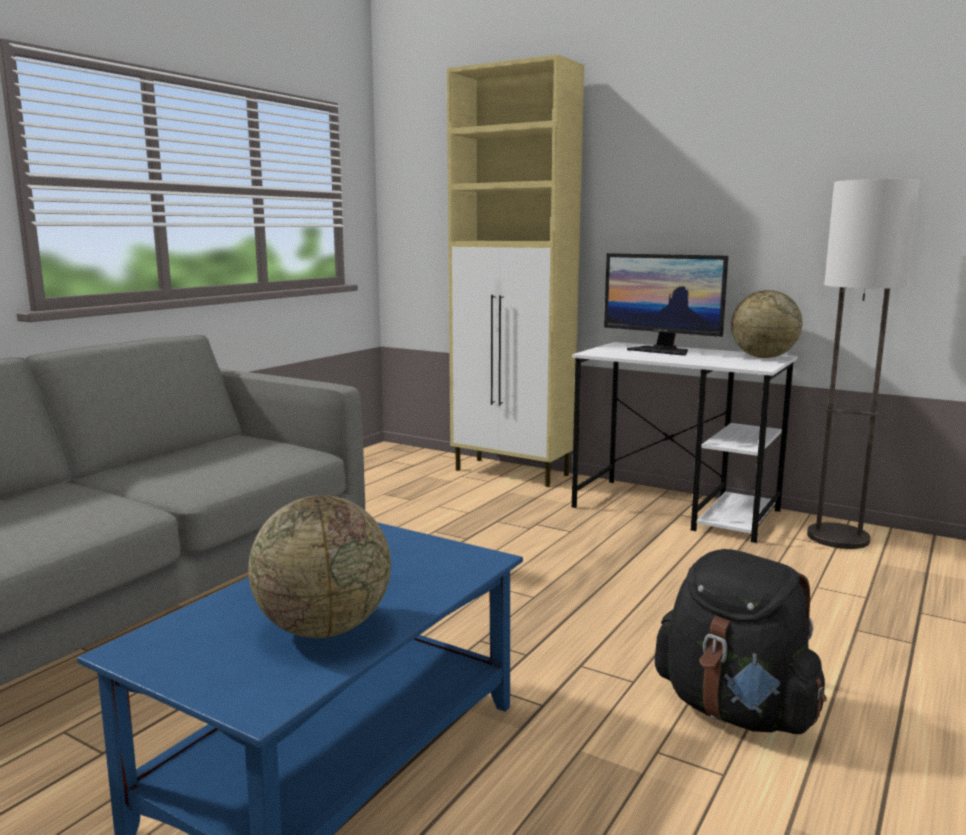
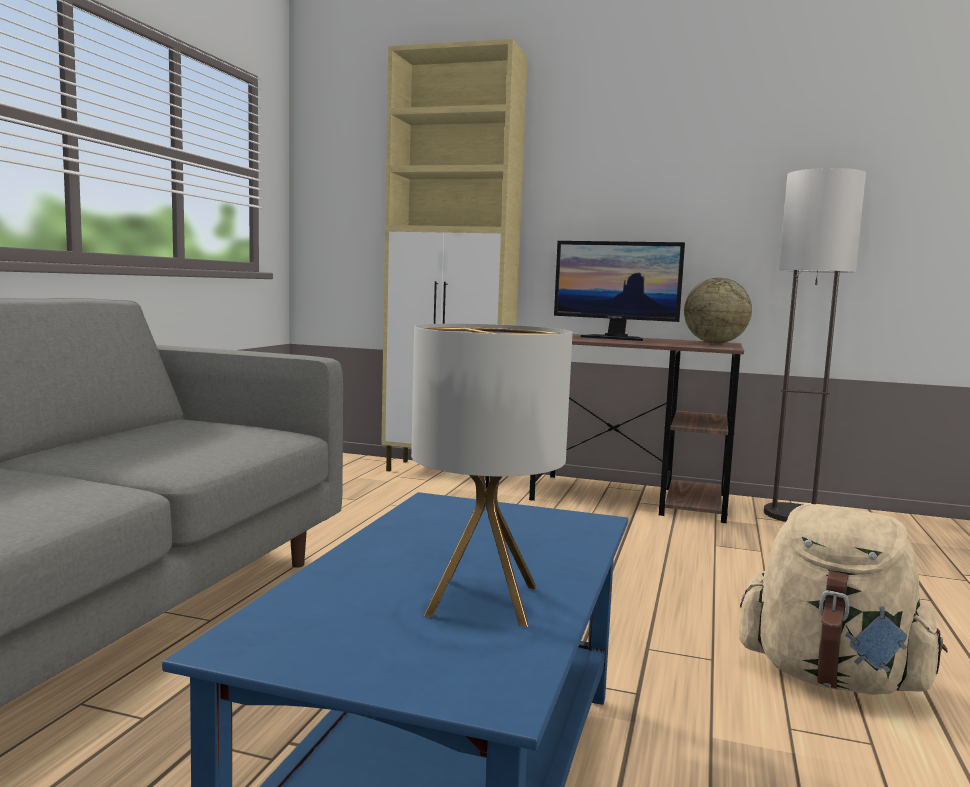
camera: 15 degrees left, 5 degrees down
(324, 628) = (483, 600): globe -> table lamp
(676, 509) = (631, 498): white desk -> brown desk
(735, 710) = (831, 677): black backpack -> beige backpack

